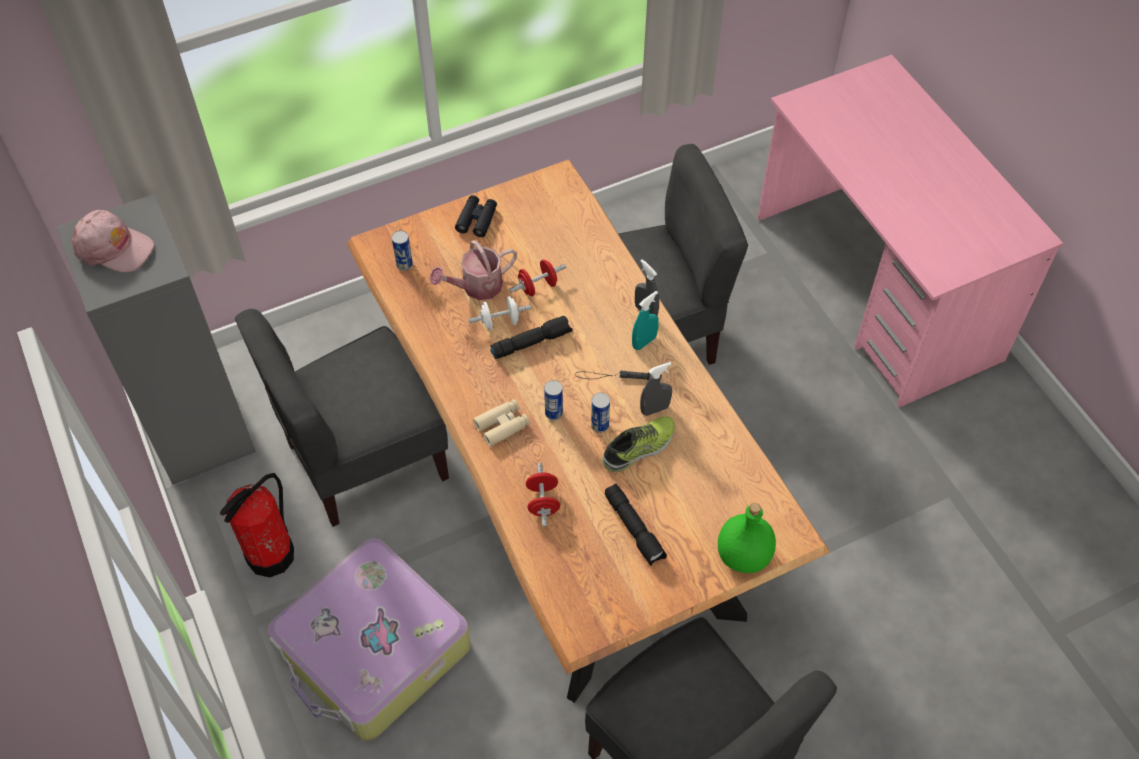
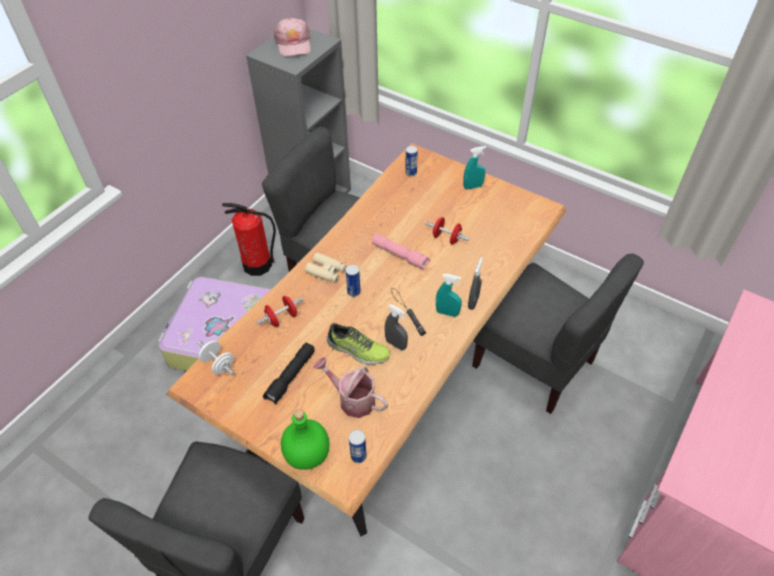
camera: 60 degrees right, 5 degrees down
(476, 287) = (421, 210): watering can -> watering can (352, 399)
(477, 220) = (473, 186): black binoculars -> turquoise spray bottle
(500, 322) = (404, 233): white dumbbell -> white dumbbell (218, 364)
(531, 342) = (400, 255): black flashlight -> pink flashlight
(600, 425) = (361, 320): can -> can (358, 456)

